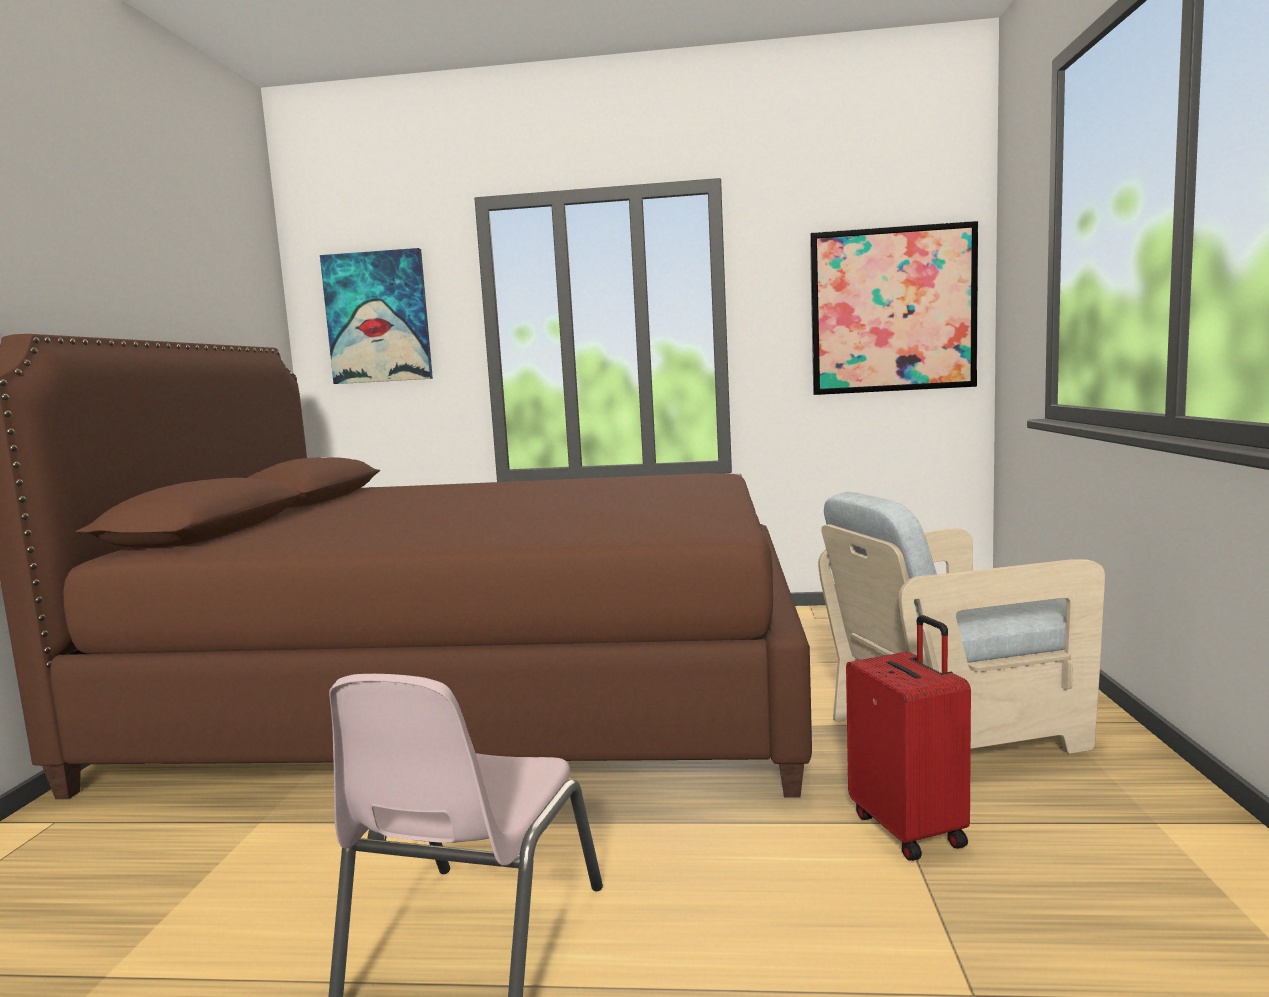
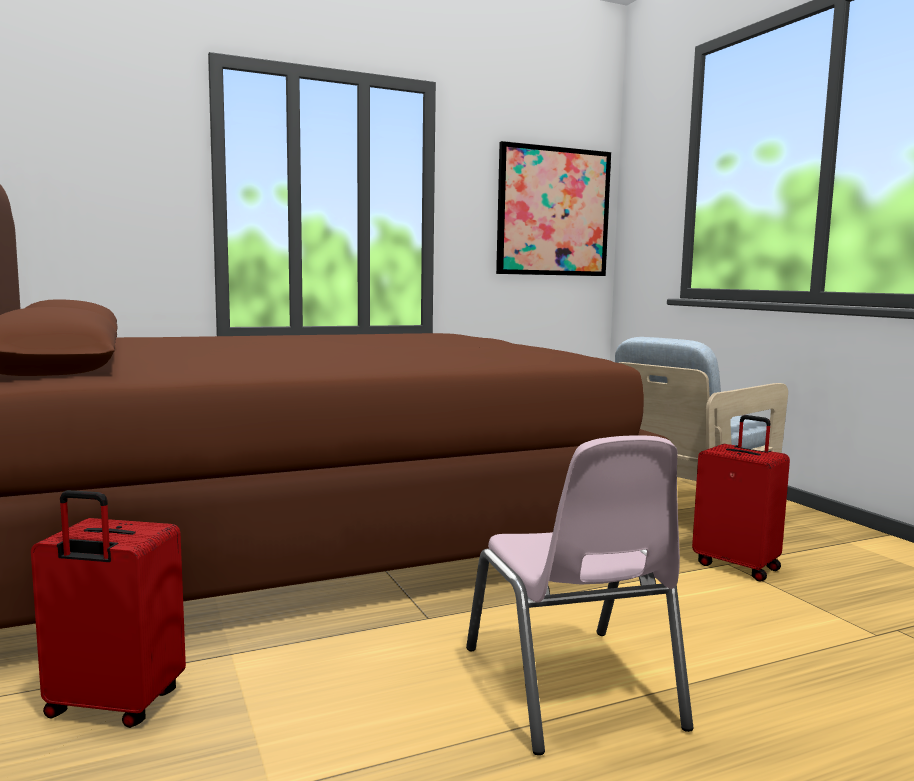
camera: 30 degrees left, 0 degrees up
(125, 853) = (113, 706): none -> red suitcase
(378, 317) = (90, 158): picture -> none

